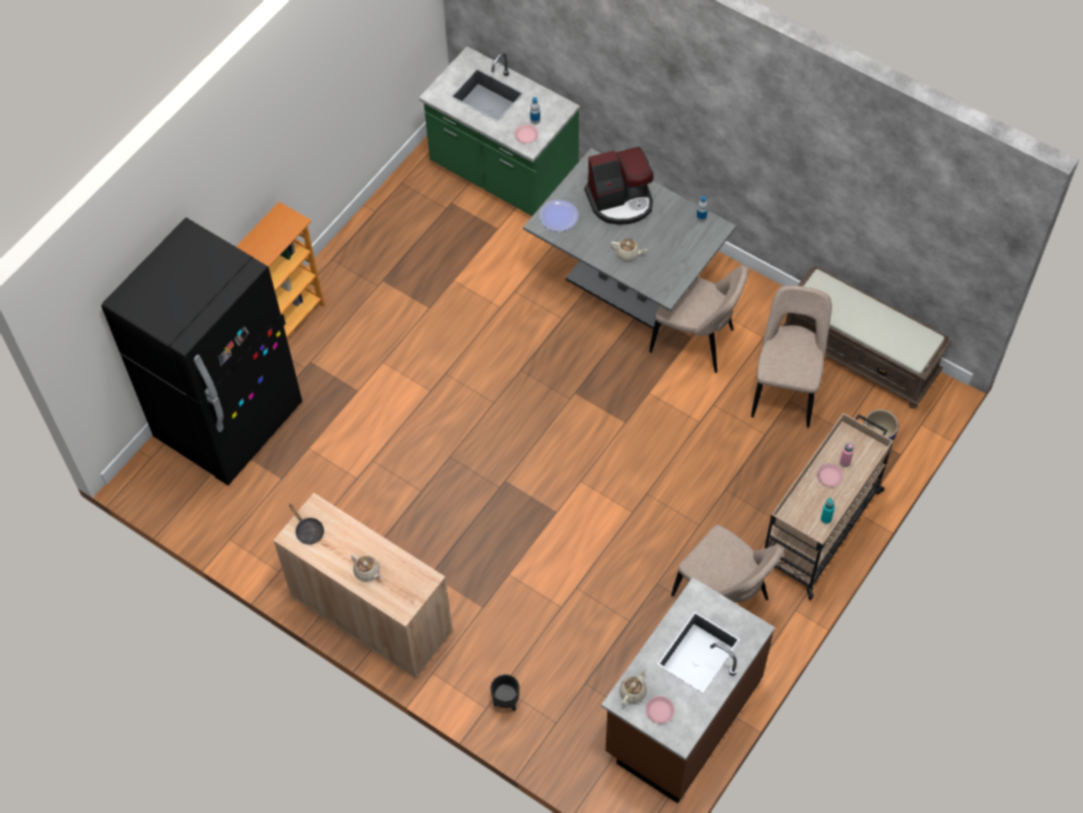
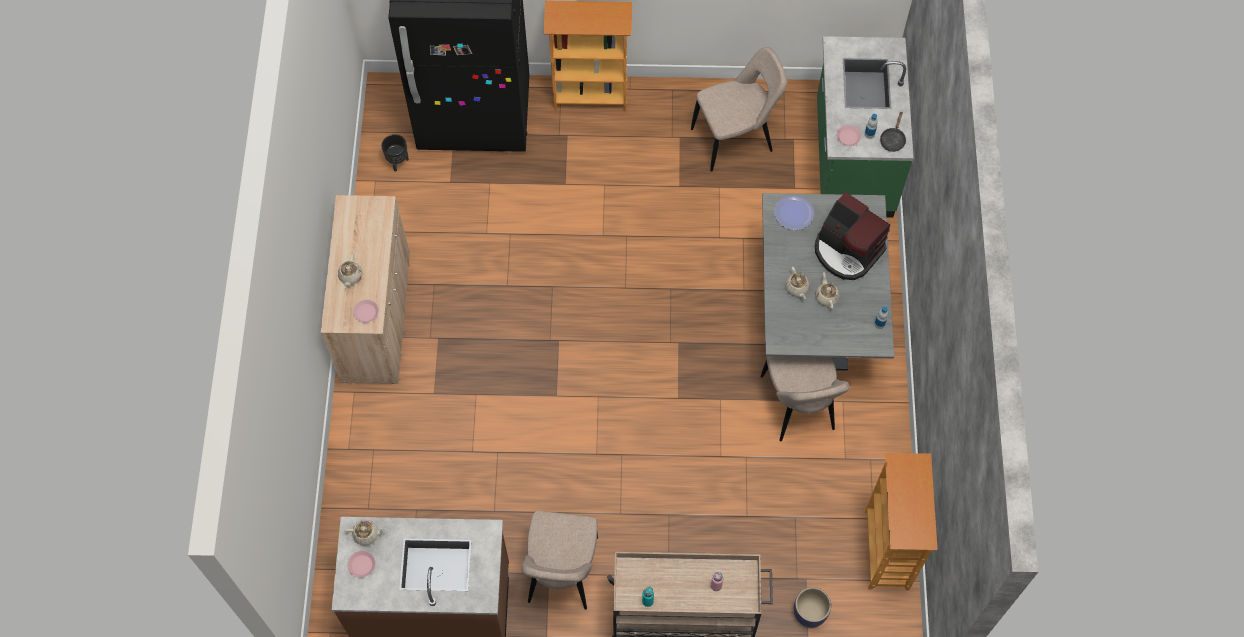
camera: 55 degrees right, 5 degrees up
(308, 531) = (359, 213): black frying pan -> black frying pan (892, 139)
(506, 702) = (362, 461): black planter -> black planter (397, 162)
(650, 238) = (826, 296): none -> beige teapot
(786, 388) = (806, 507): beige chair -> beige chair (735, 139)
(829, 476) = (692, 580): pink plate -> pink plate (366, 312)
(860, 355) = (887, 550): brown bench -> bookcase

